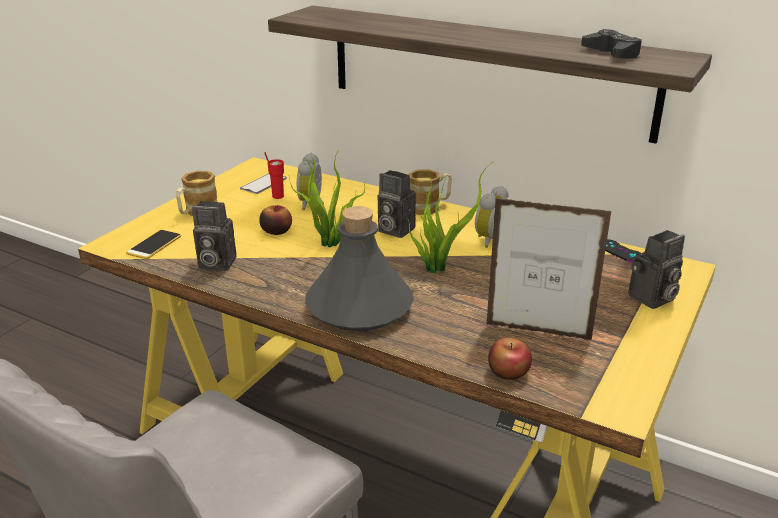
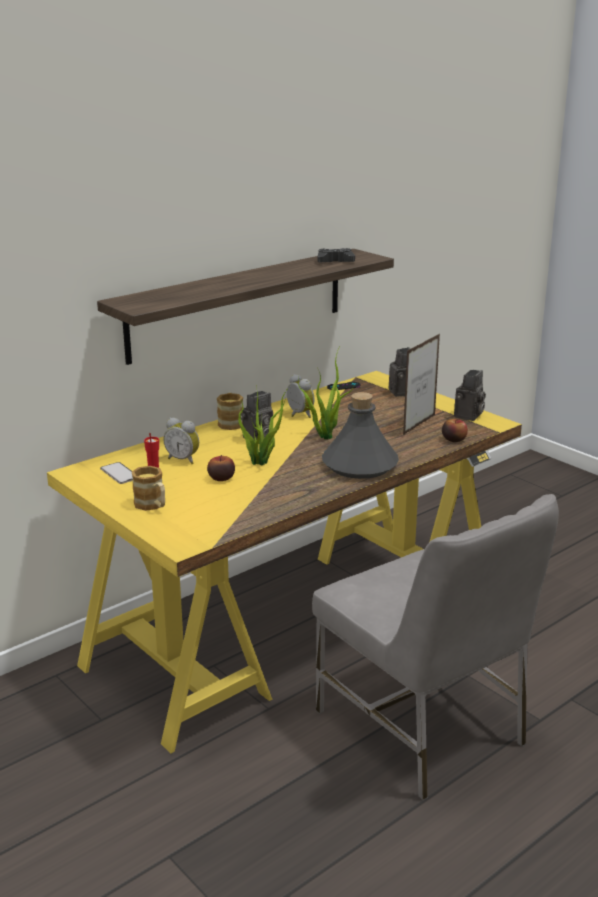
camera: 70 degrees left, 5 degrees down
(154, 245) = (202, 527): phone -> none
(214, 264) = (258, 506): camera -> camera (468, 416)

